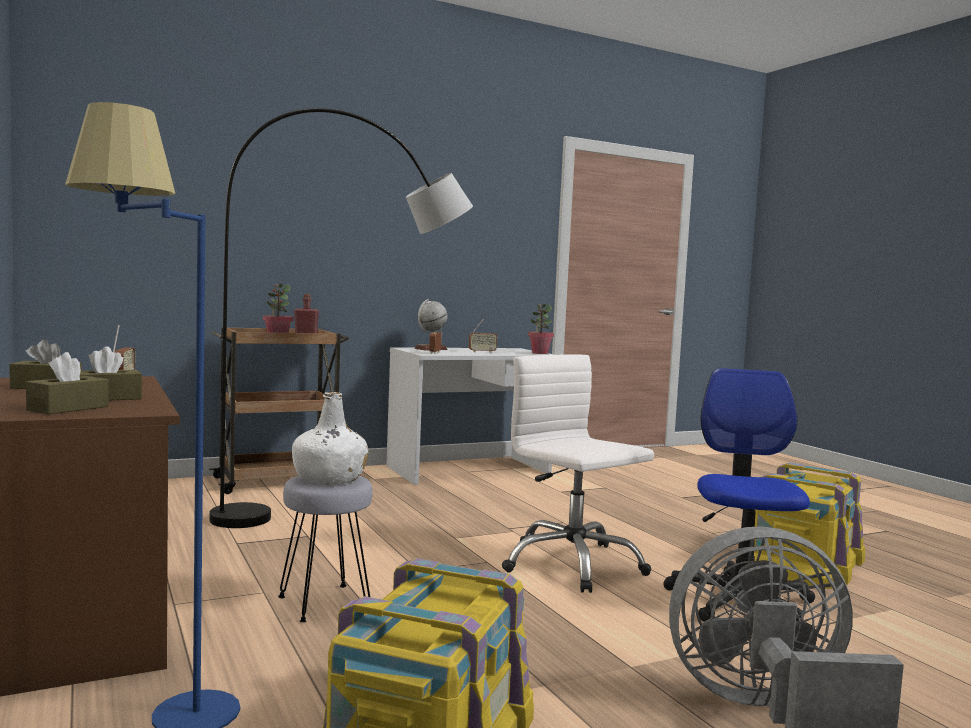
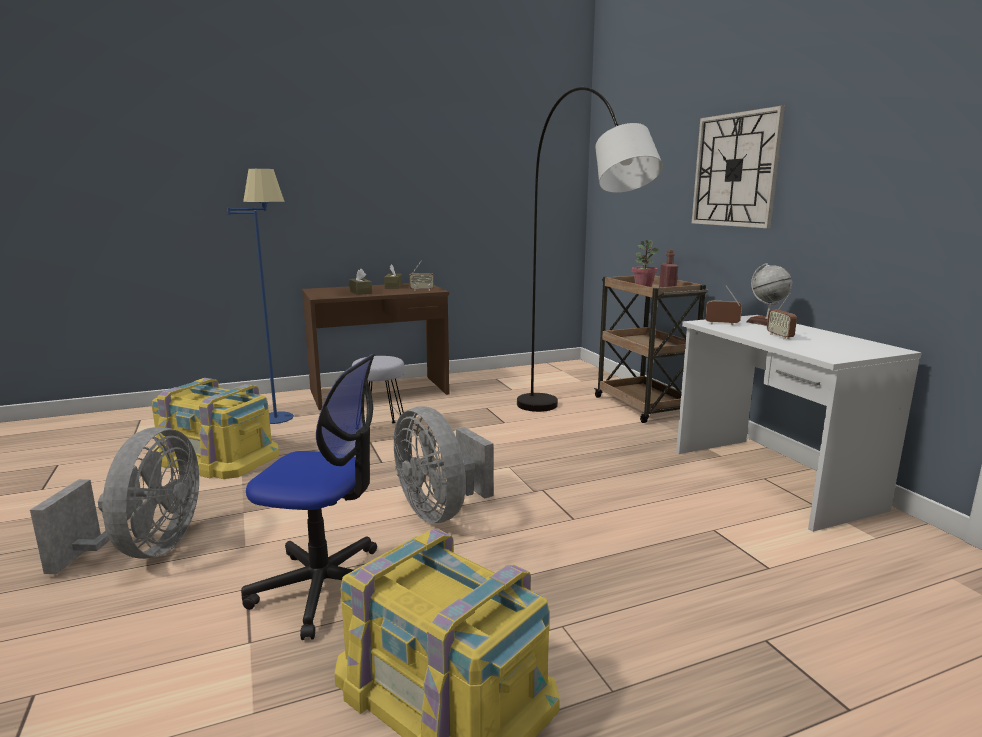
camera: 95 degrees right, 10 degrees up
(68, 408) = (330, 291): brown tissue box -> none
(330, 479) = (376, 360): white bottle -> none
(338, 216) = (735, 170): none -> wall clock
(539, 353) = (841, 356): potted plant -> none
(572, 564) = (440, 511): white office chair -> grey fan

